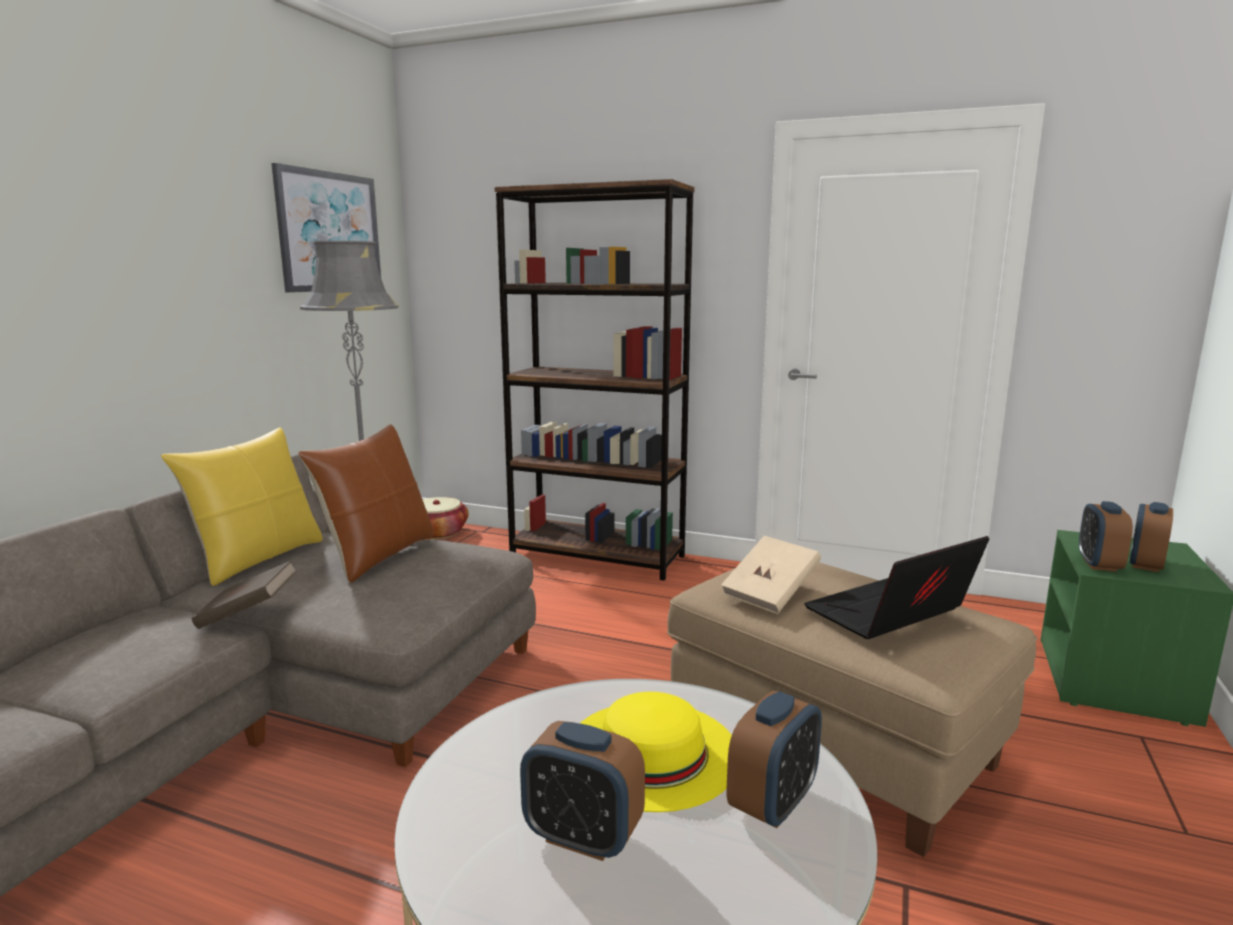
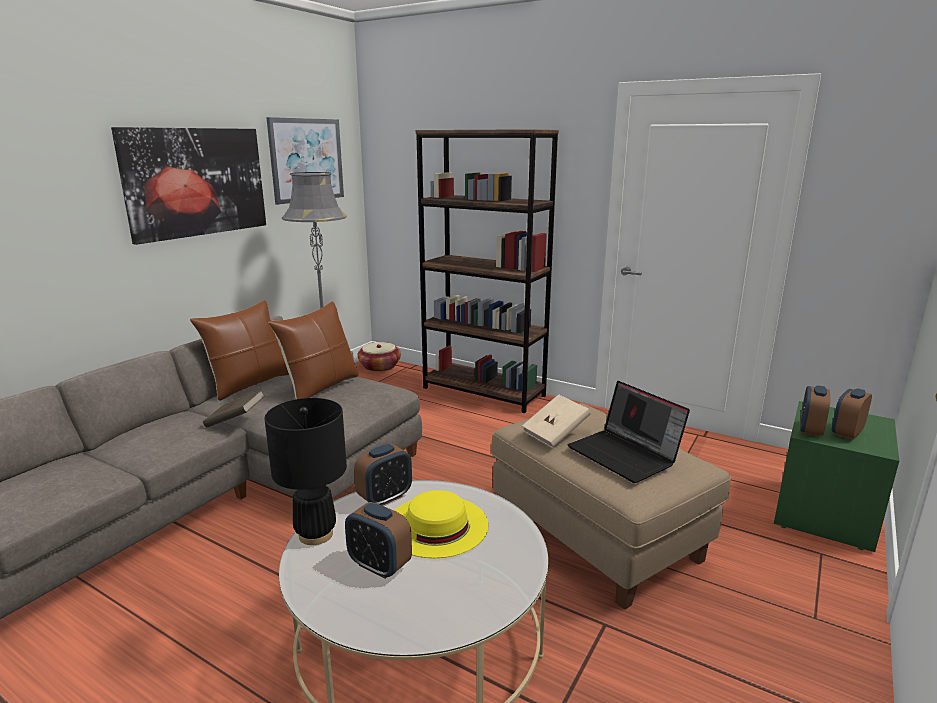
camera: 10 degrees right, 5 degrees up
(164, 248) = (196, 182): none -> picture
(257, 559) = (248, 384): yellow pillow -> brown pillow
(446, 793) = (315, 534): none -> black table lamp
(773, 803) = (493, 560): alarm clock -> alarm clock (385, 498)
(889, 615) = (625, 455): laptop -> laptop turned 105 degrees counterclockwise

